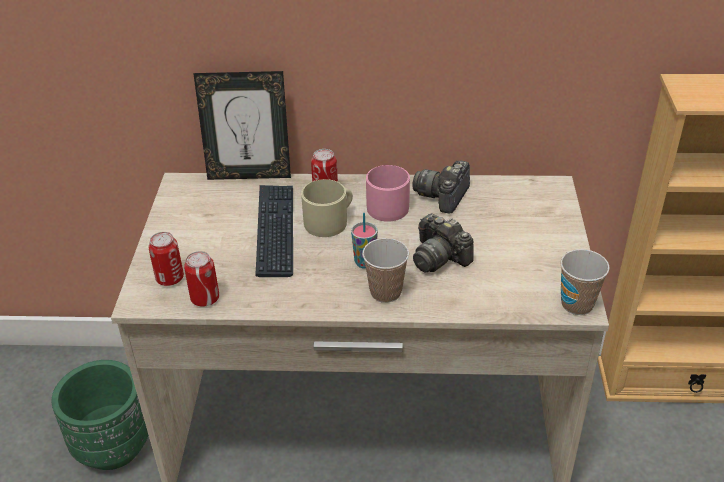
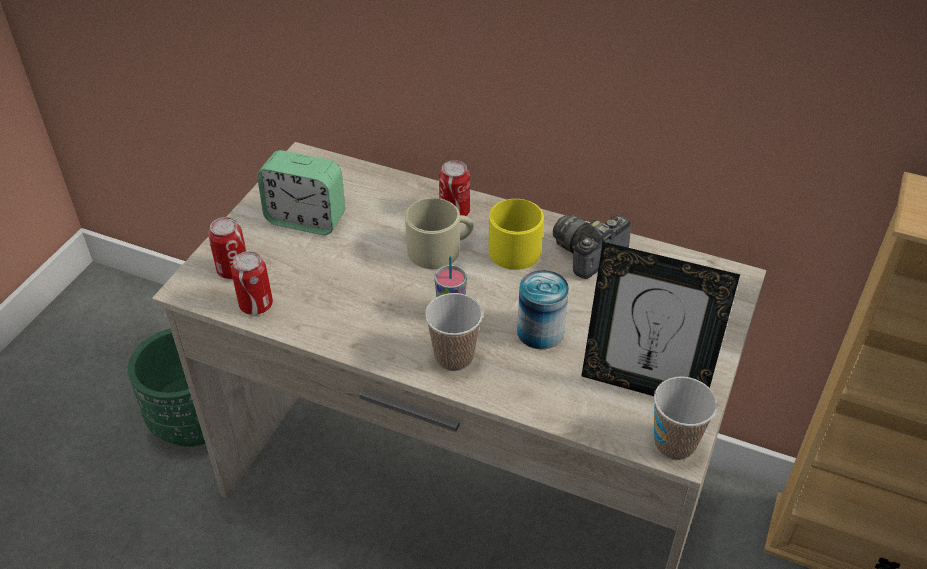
camera: 20 degrees right, 5 degrees up
(209, 226) = (306, 219): none -> alarm clock
(249, 174) = (383, 167): picture frame -> picture frame (644, 385)
(275, 230) = (374, 244): keyboard -> none
(385, 205) = (513, 246): pink mug -> yellow mug
(439, 257) = (540, 331): camera -> can

